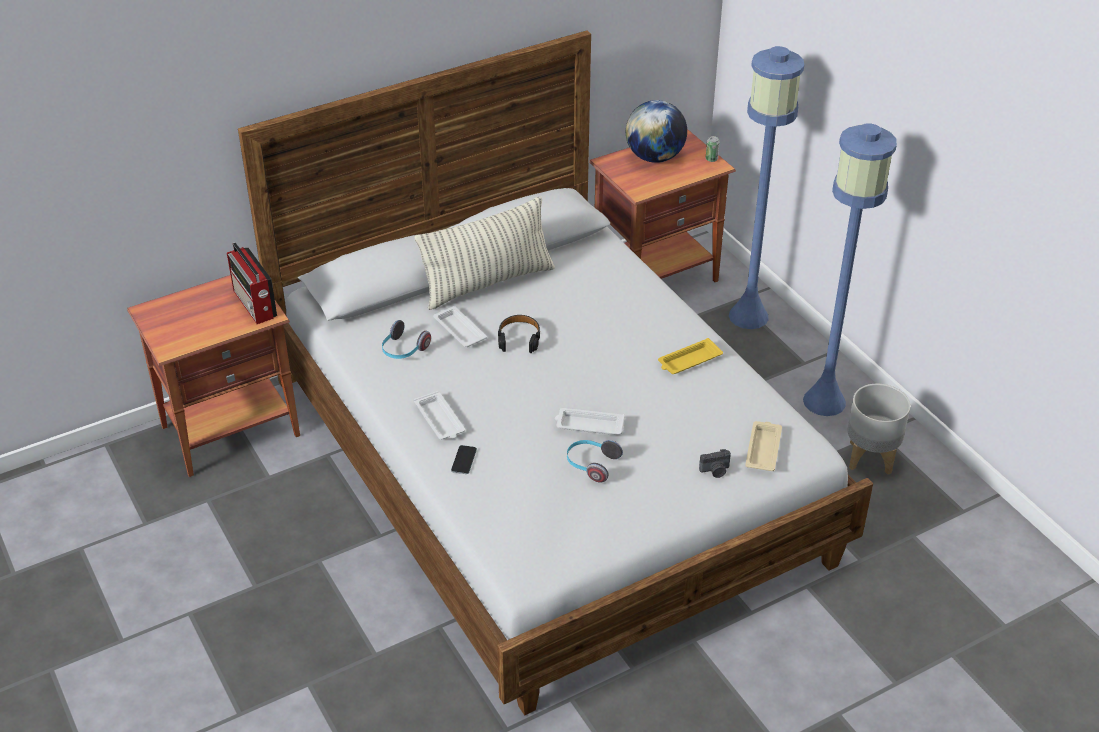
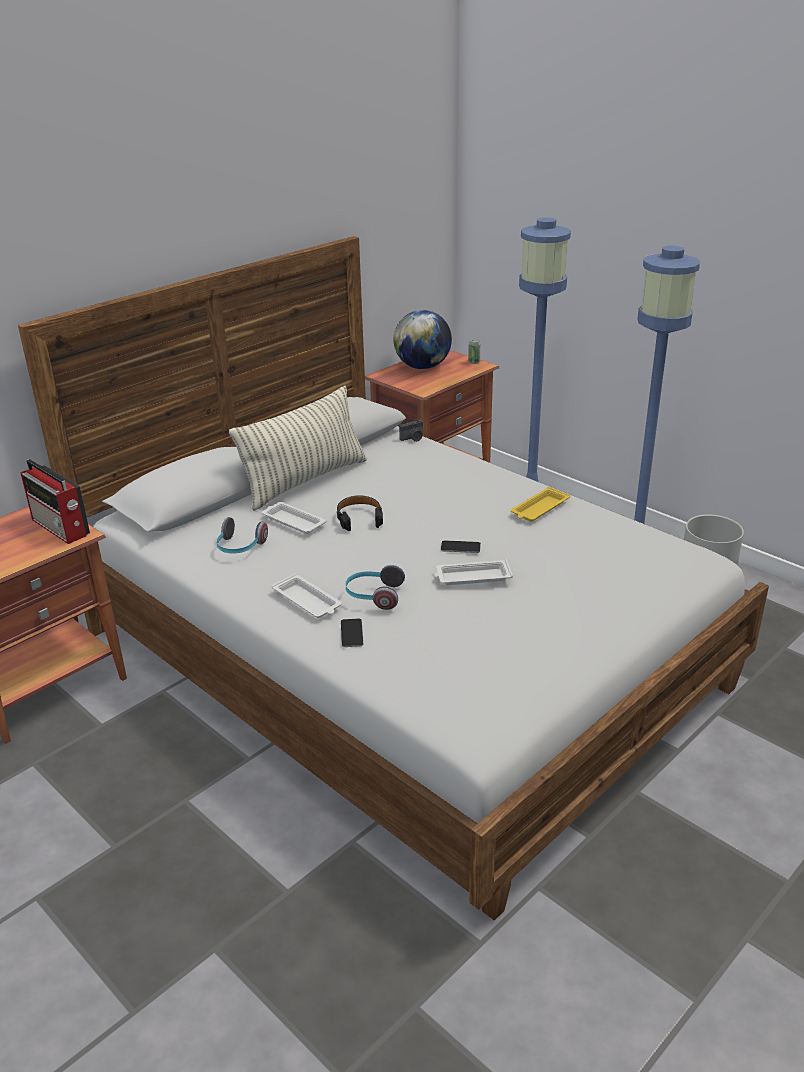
camera: 15 degrees left, 10 degrees down
(591, 465) = (495, 611): headphones -> headphones (374, 596)
(594, 390) = (460, 547): none -> phone
(715, 471) = (626, 593): camera -> camera (413, 438)
(763, 449) = (660, 566): beige tray -> none

